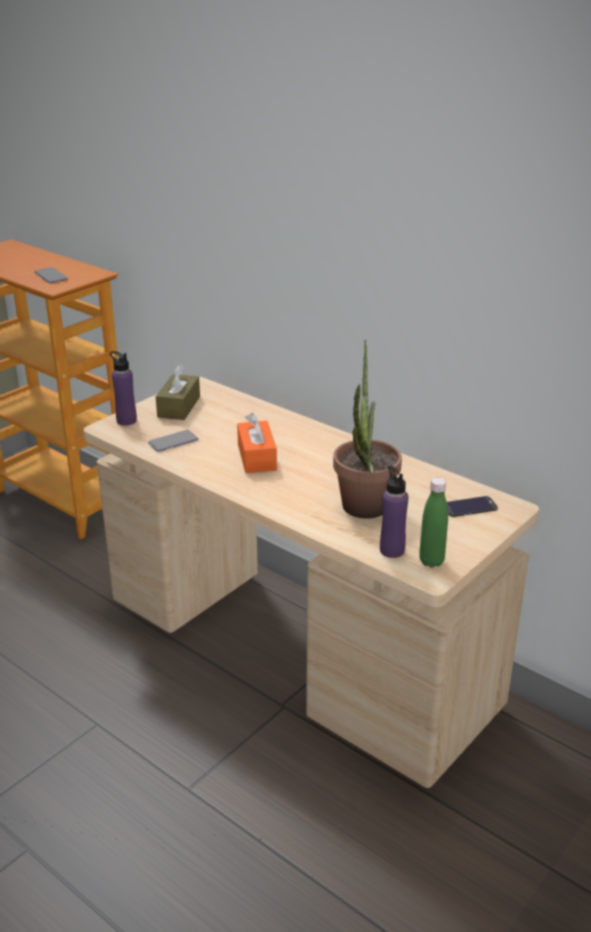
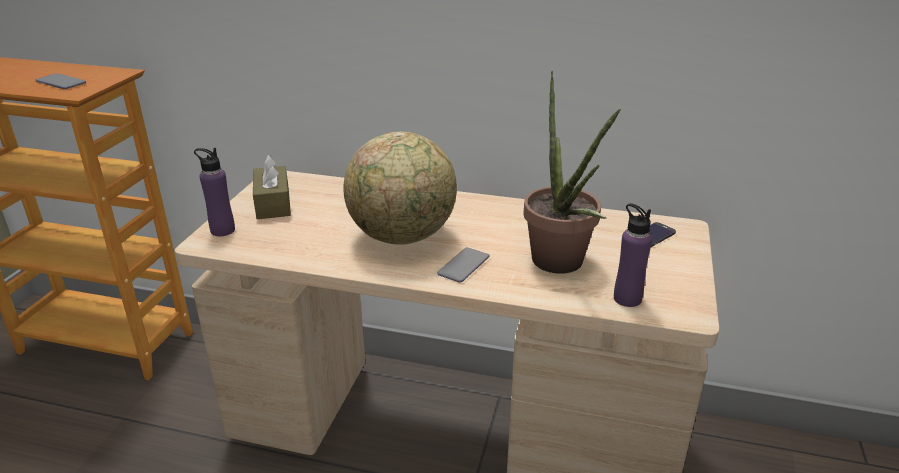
camera: 25 degrees left, 0 degrees up
(173, 442) = (296, 241): phone -> phone (463, 266)
(256, 457) = (403, 237): orange tissue box -> globe
(431, 561) = (674, 299): green bottle -> none

